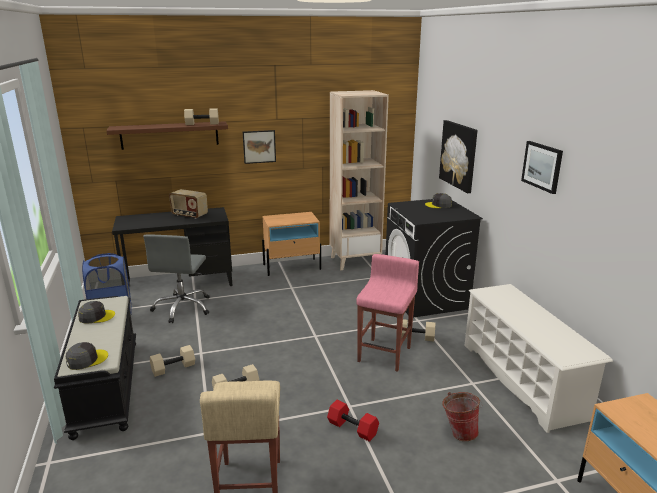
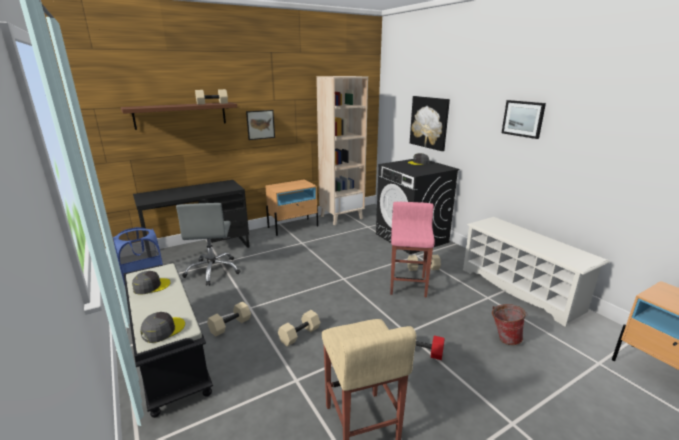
camera: 15 degrees left, 0 degrees up
(189, 215) = (205, 188): radio -> none

